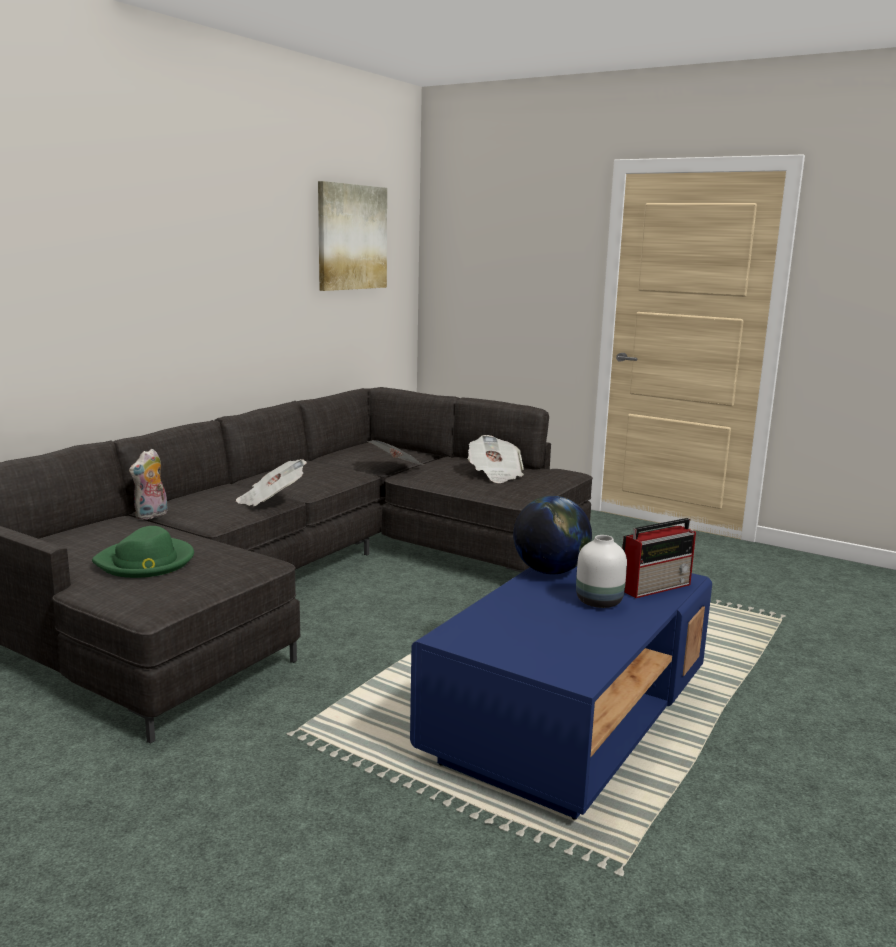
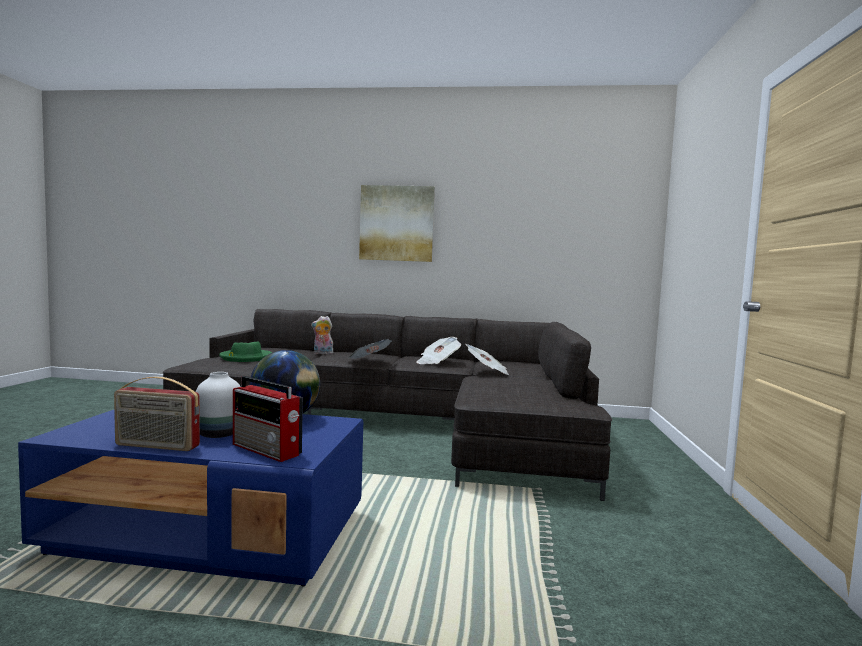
camera: 65 degrees right, 10 degrees down
(351, 237) = (569, 209): picture -> picture (397, 223)
(495, 475) = (519, 389): newspaper -> newspaper (437, 362)
(633, 628) = (156, 446): none -> radio

